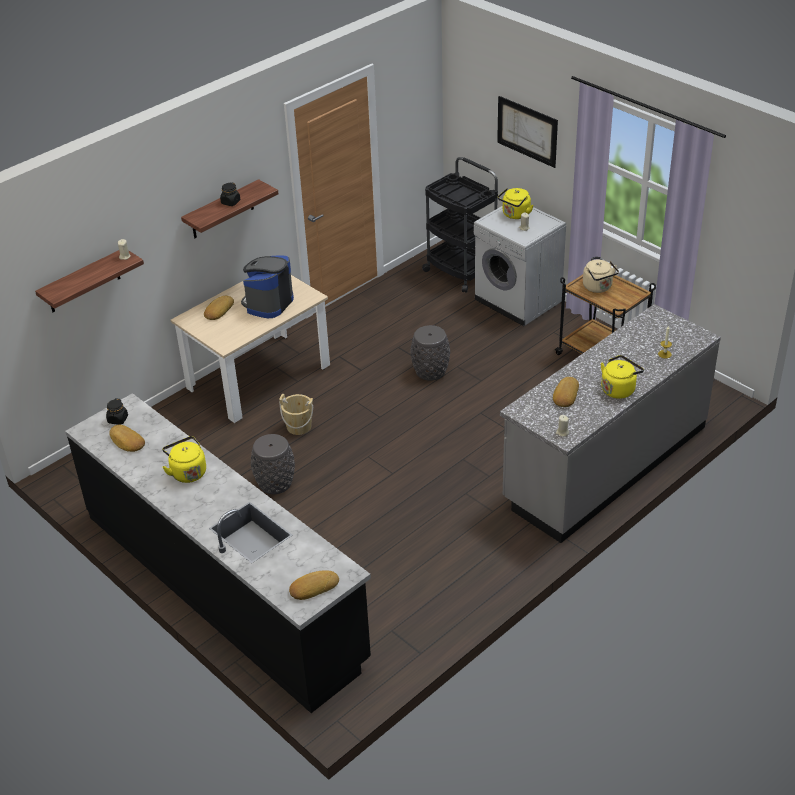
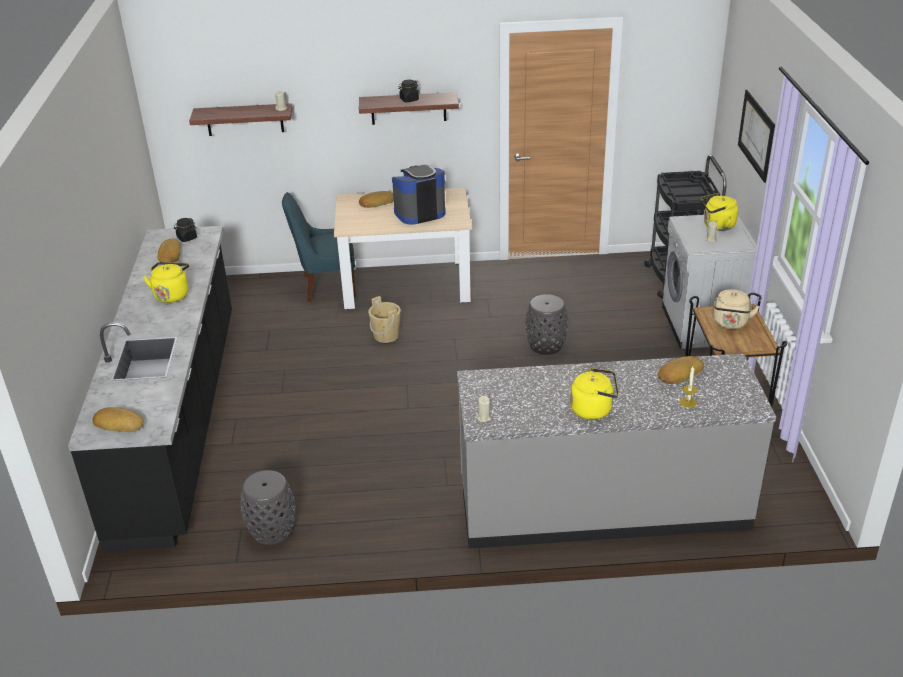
camera: 40 degrees right, 5 degrees down
(189, 412) = (326, 286): none -> blue chair
(275, 483) = (313, 367): grey stool -> grey stool (272, 530)
(565, 395) = (534, 387): bread -> bread (679, 373)

